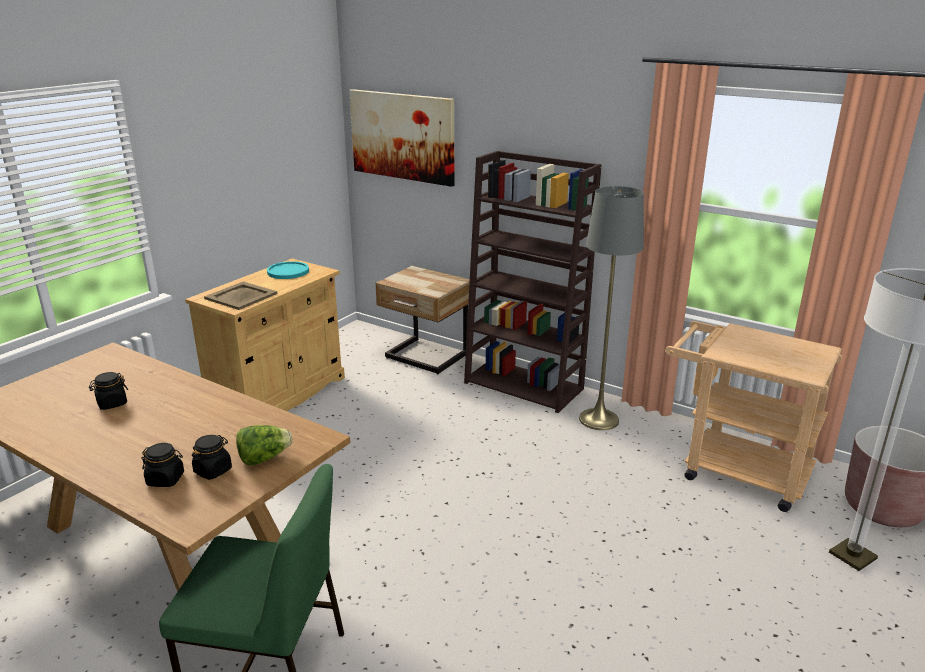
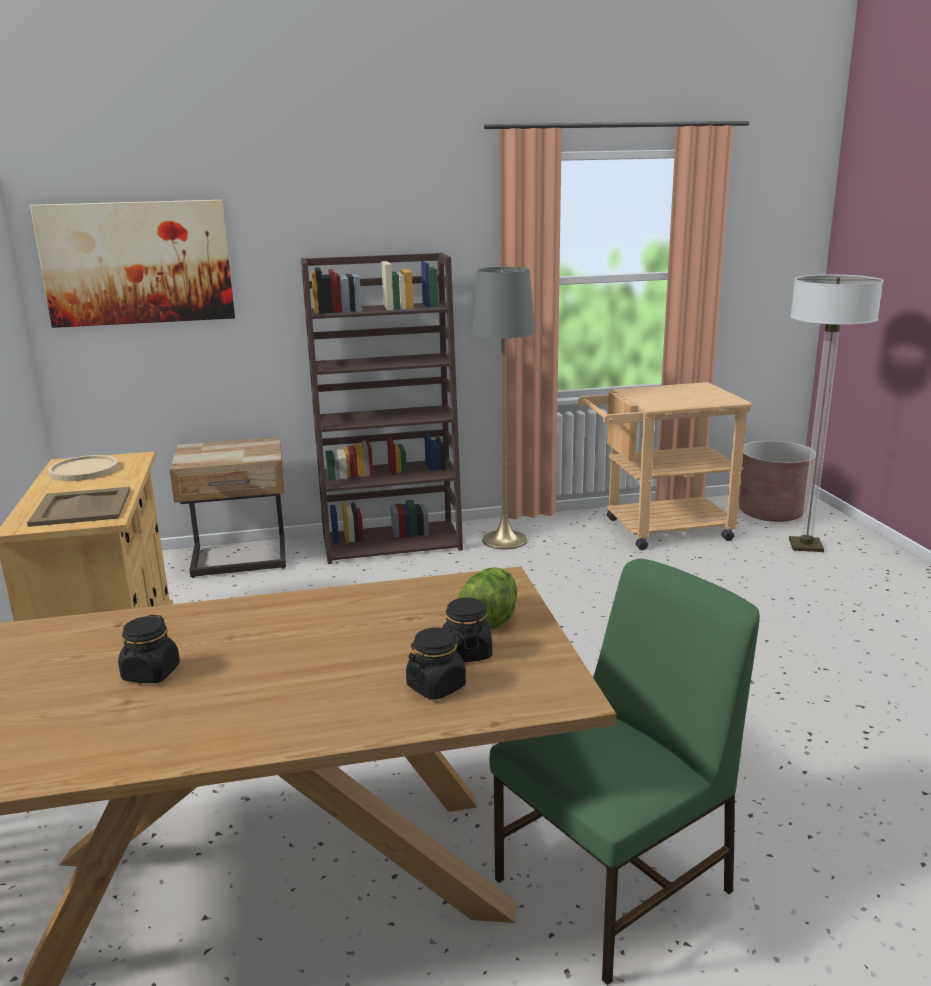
camera: 45 degrees left, 5 degrees down
(288, 271) = (84, 470): turquoise plate -> beige plate

